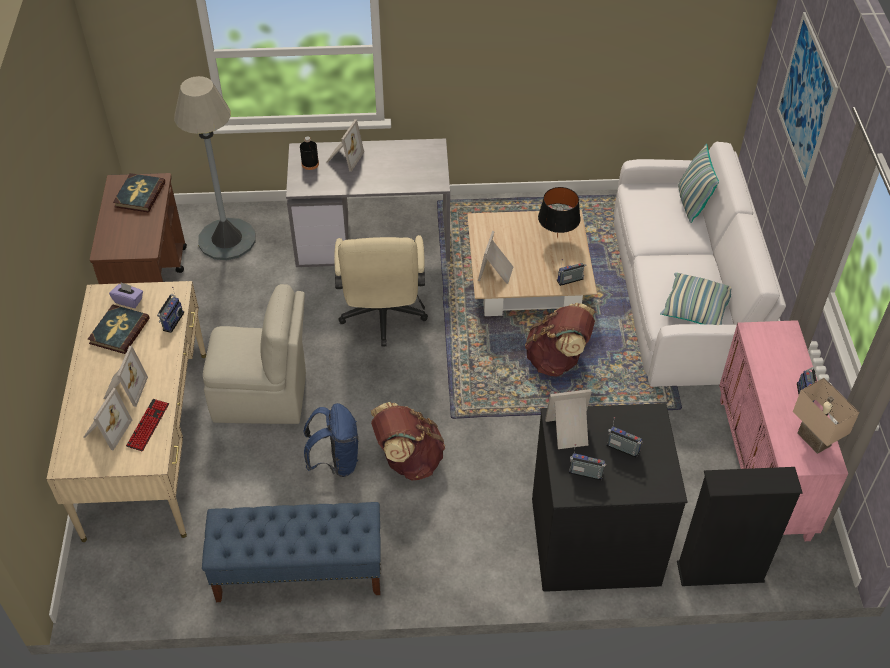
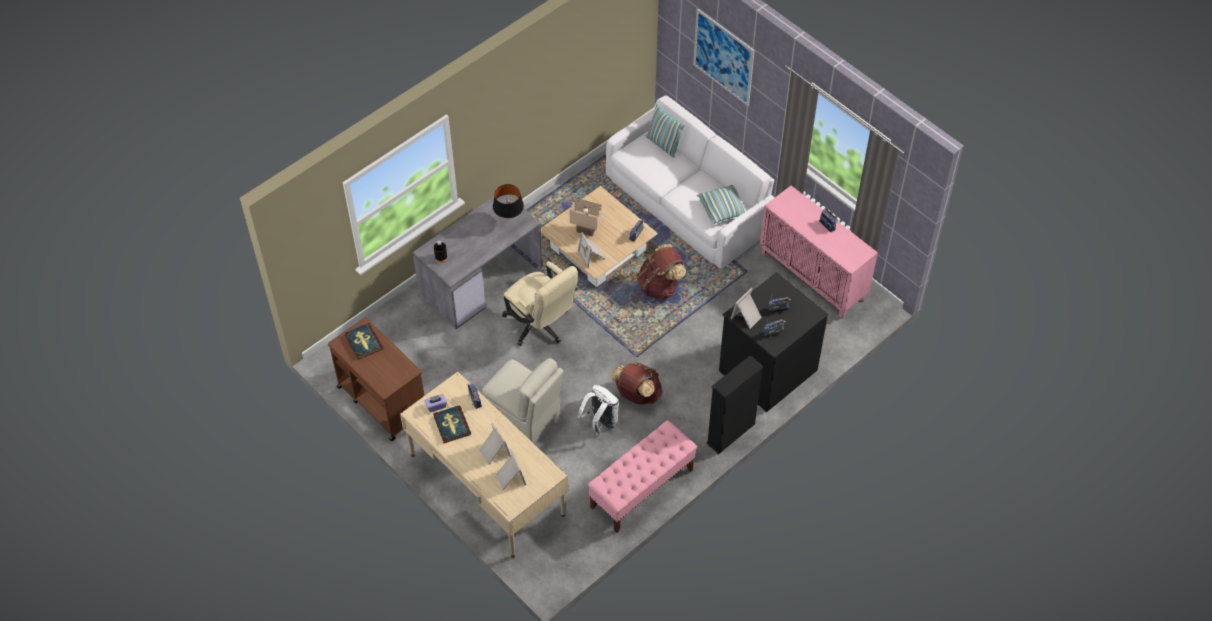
camera: 40 degrees left, 5 degrees up
(148, 425) = (529, 460): keyboard -> none
(227, 239) = (393, 340): grey floor lamp -> none
(263, 397) = (523, 416): beige chair -> beige chair turned 75 degrees clockwise
(298, 572) = (641, 489): blue bench -> pink bench
(336, 461) = (600, 422): blue backpack -> white backpack
(343, 158) = (456, 241): picture frame -> none
(557, 237) = (604, 212): black table lamp -> black table lamp (509, 219)
(720, 572) = (837, 344): black bookcase -> black bookcase (731, 433)
(815, 439) = (850, 244): beige table lamp -> beige table lamp (586, 230)

